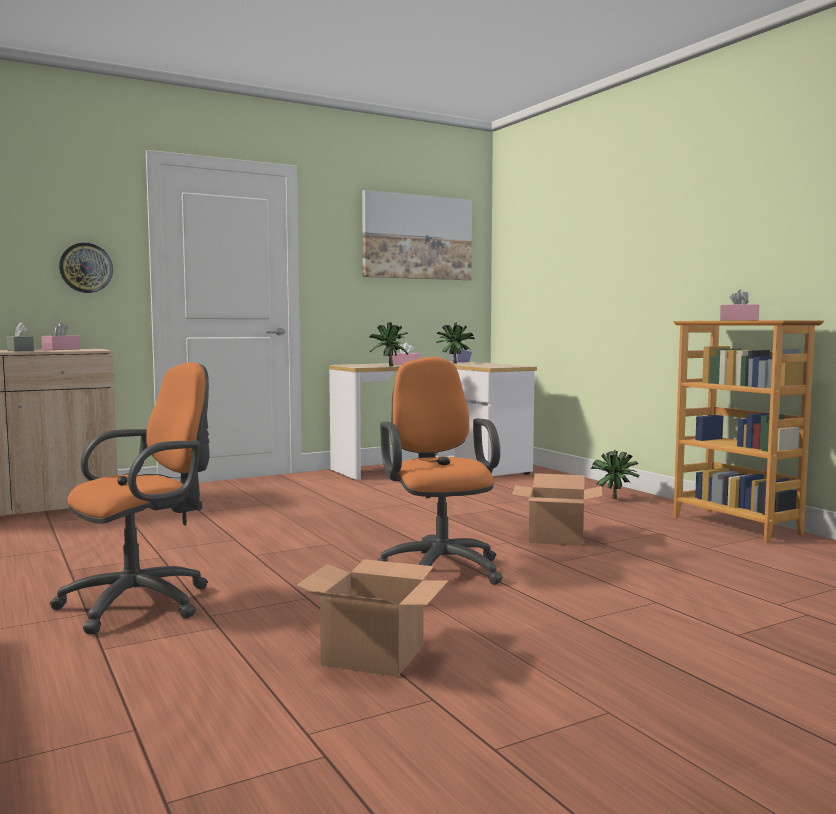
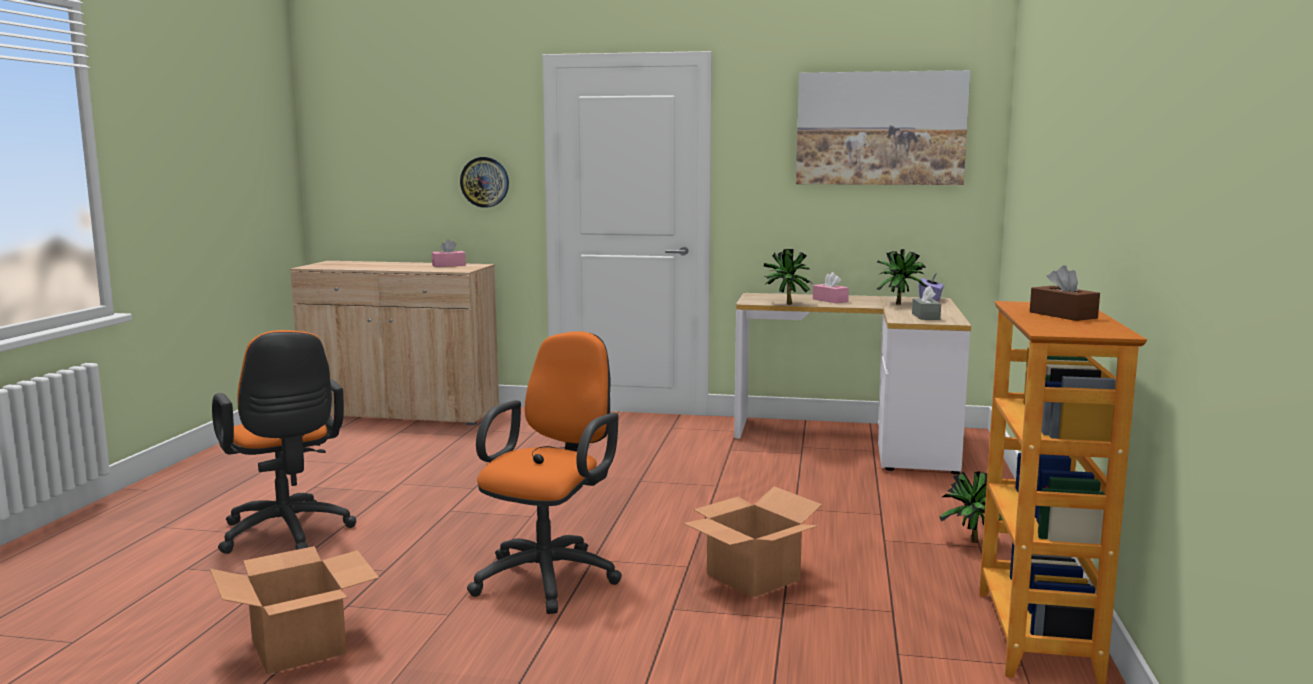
camera: 40 degrees right, 5 degrees up
(20, 350) = (406, 267): grey tissue box -> grey tissue box (925, 316)
(144, 603) = (287, 535): orange office chair -> orange office chair turned 60 degrees clockwise
(739, 320) = (1063, 315): pink tissue box -> brown tissue box

